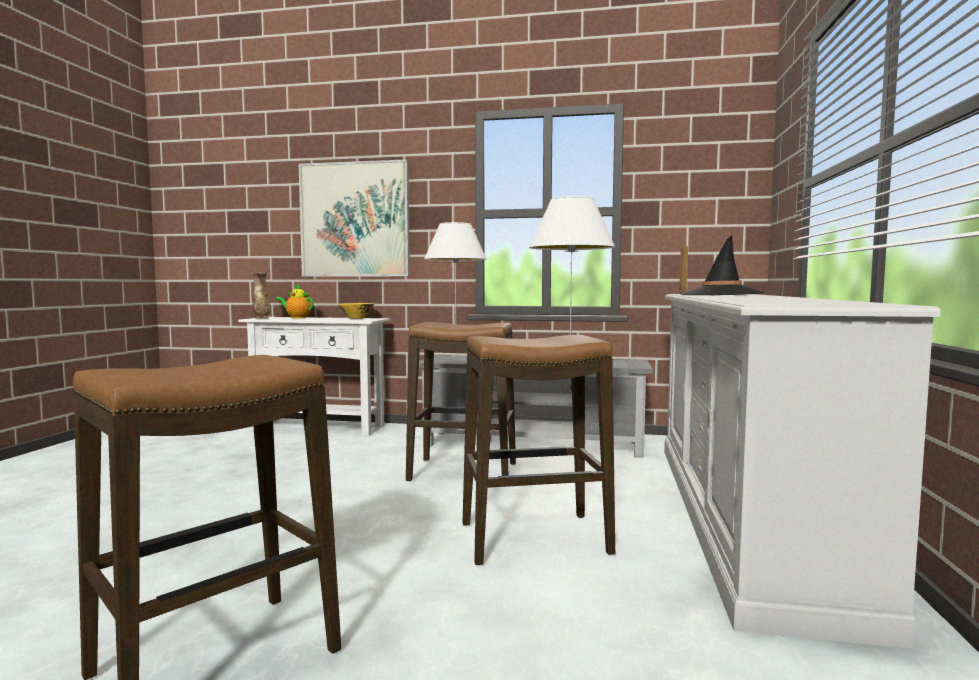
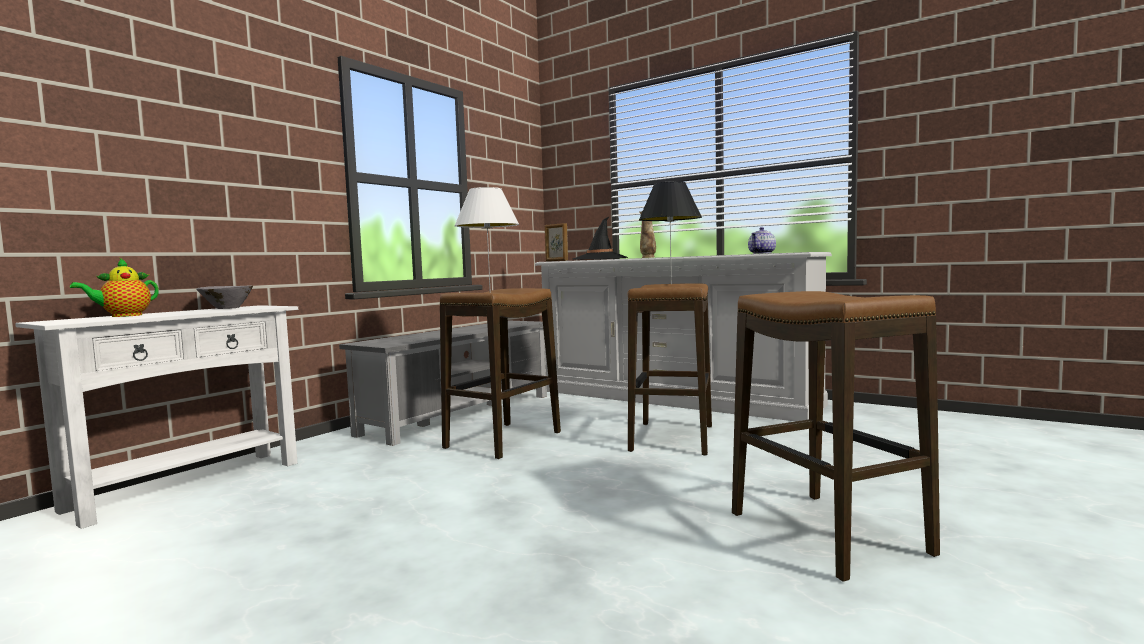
camera: 65 degrees left, 0 degrees up
(261, 318) = (78, 321): vase -> vase (648, 257)
(355, 220) = (184, 162): picture -> none
(357, 318) = (227, 308): yellow bowl -> grey bowl
(570, 337) = (671, 284): white table lamp -> black table lamp
(790, 301) = (762, 253): none -> teapot

